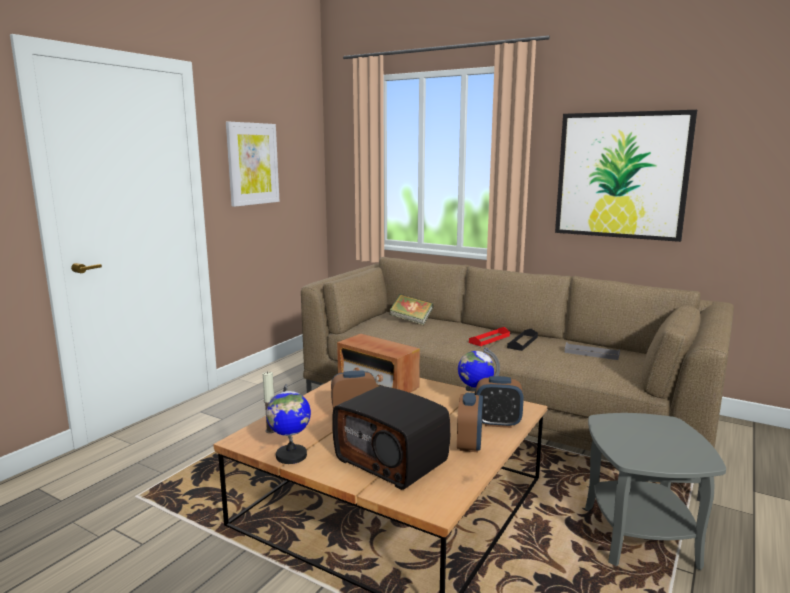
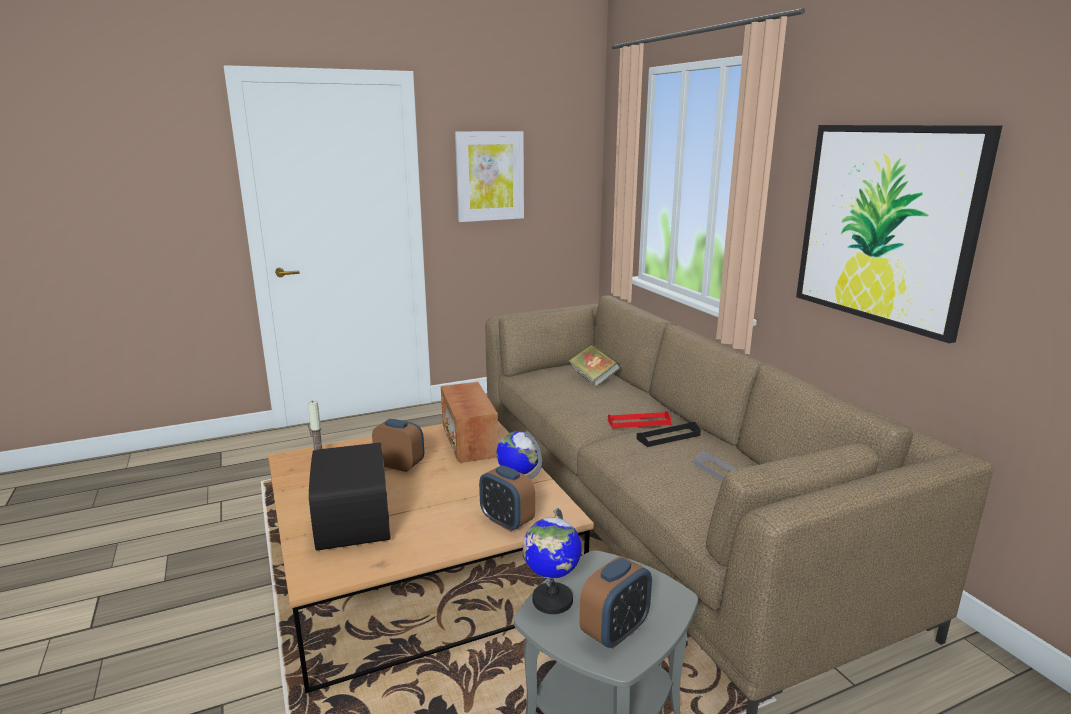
camera: 35 degrees right, 5 degrees up
(291, 456) = (295, 485): globe -> globe (552, 600)
(469, 444) = (441, 533): alarm clock -> alarm clock (615, 631)

